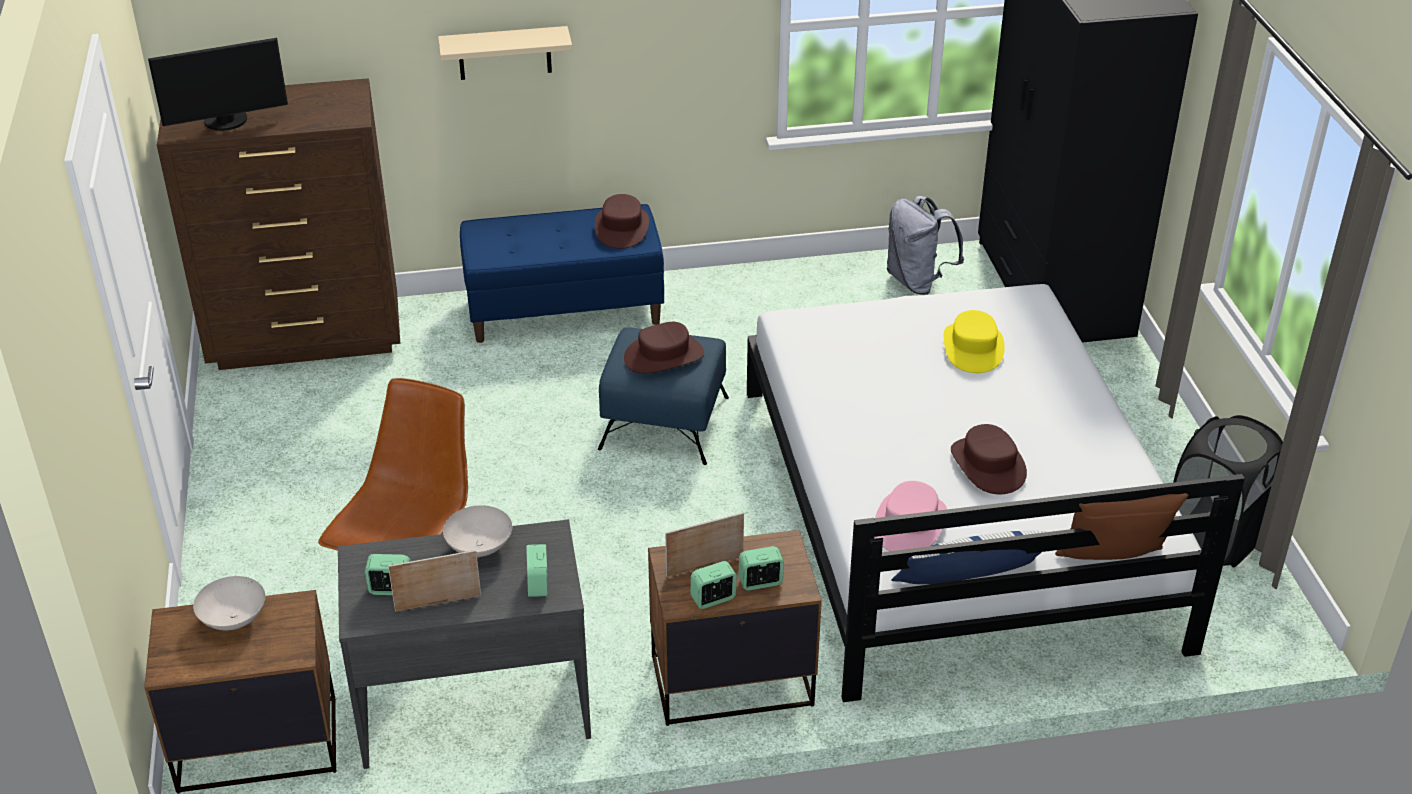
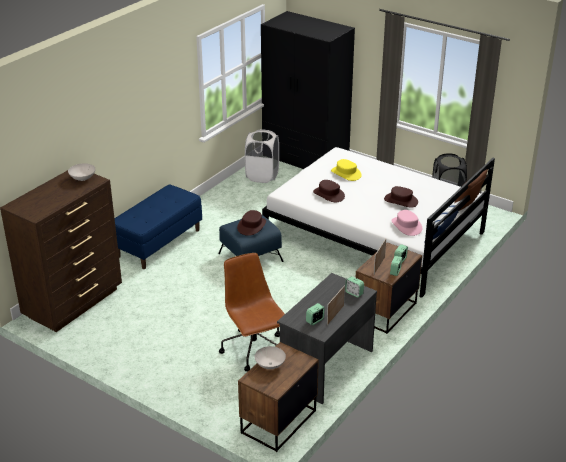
camera: 45 degrees left, 5 degrees down
(227, 122) = (49, 203): monitor -> none
(479, 548) = (320, 295): white bowl -> white bowl (83, 179)
(504, 53) = (117, 135): beige shelf -> none
(622, 228) = (174, 195): brown hat -> brown hat (329, 194)
(917, 281) = (262, 176): grey backpack -> white laundry basket

